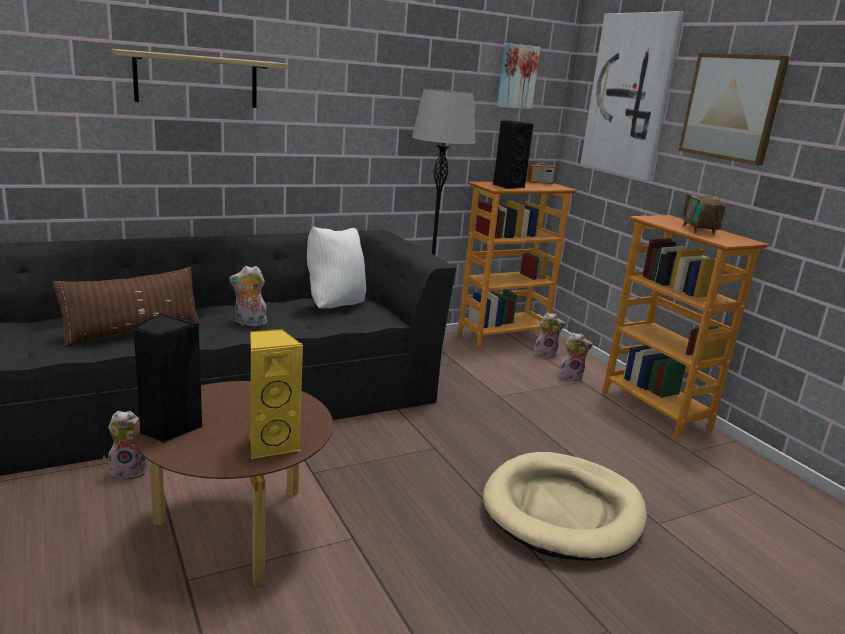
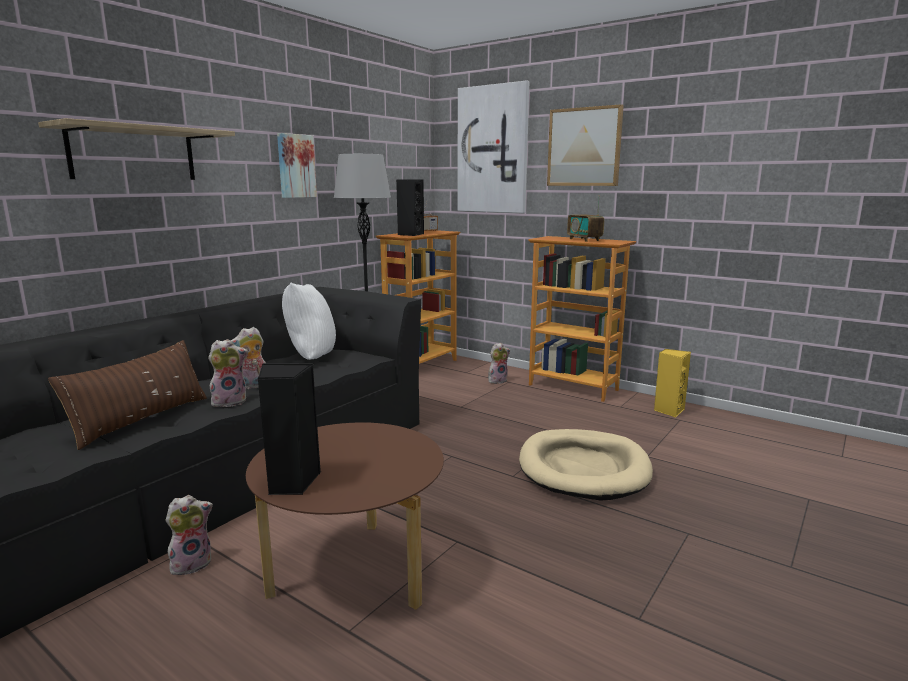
camera: 25 degrees left, 5 degrees down
(271, 444) = (401, 466): yellow speaker -> yellow speaker (668, 410)
(517, 76) = (397, 143): picture -> picture (295, 166)
(545, 354) = (464, 370): plush toy -> plush toy (230, 401)

